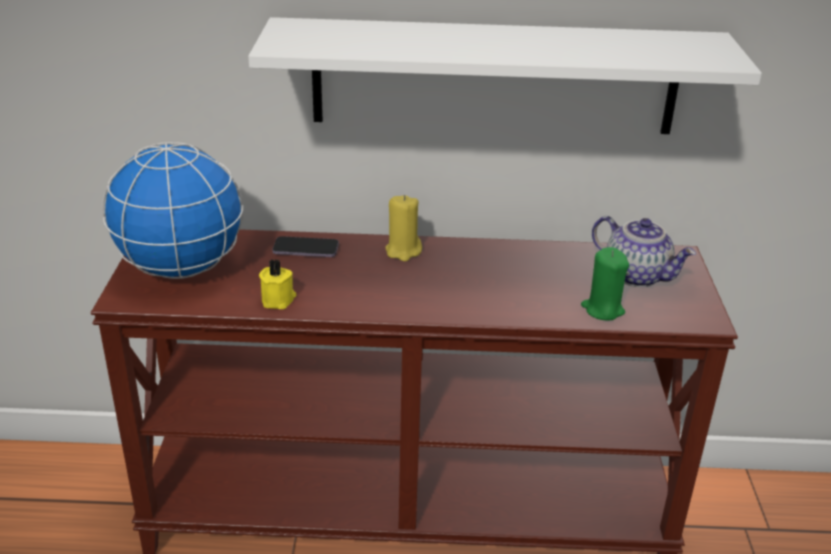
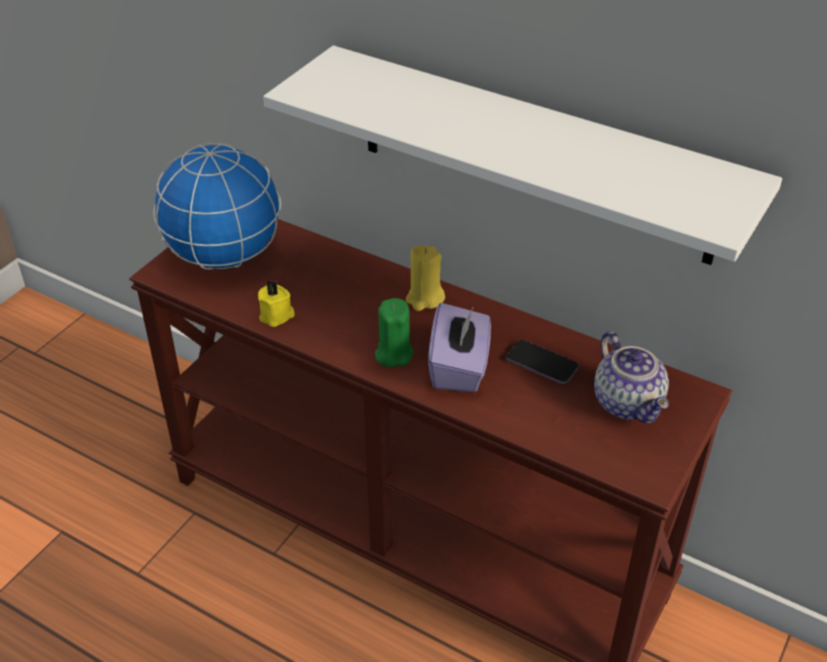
camera: 30 degrees right, 10 degrees up
(306, 249) = (340, 269): phone -> phone (541, 364)
(482, 291) = (459, 367): none -> purple tissue box
(602, 309) = (556, 429): green candle -> green candle (393, 354)

